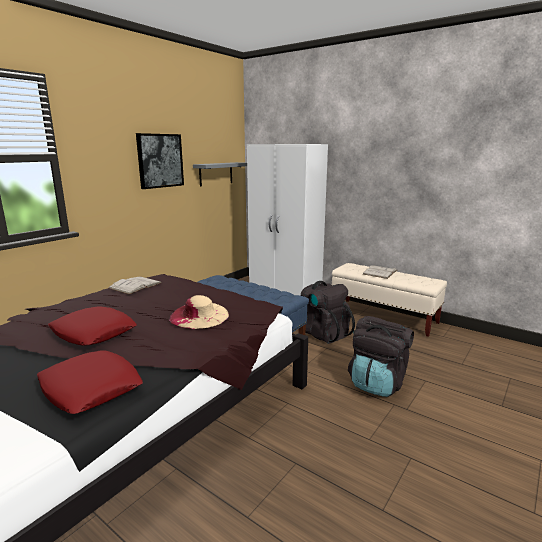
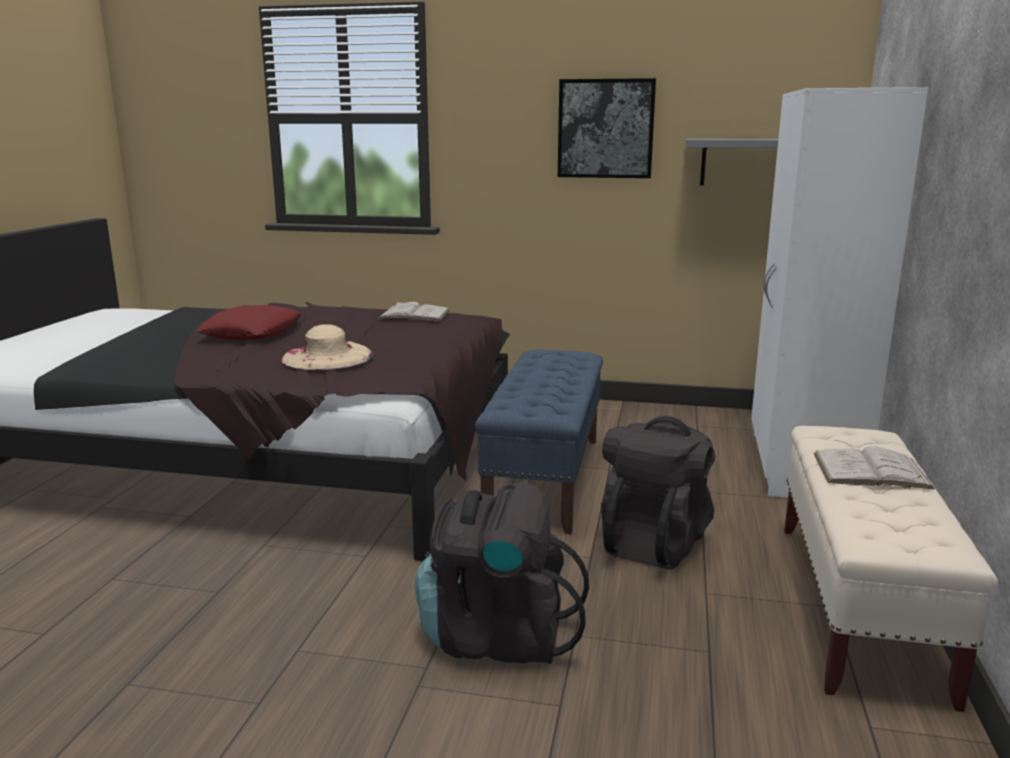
camera: 65 degrees right, 0 degrees up
(90, 388) = (133, 362): red pillow -> none

